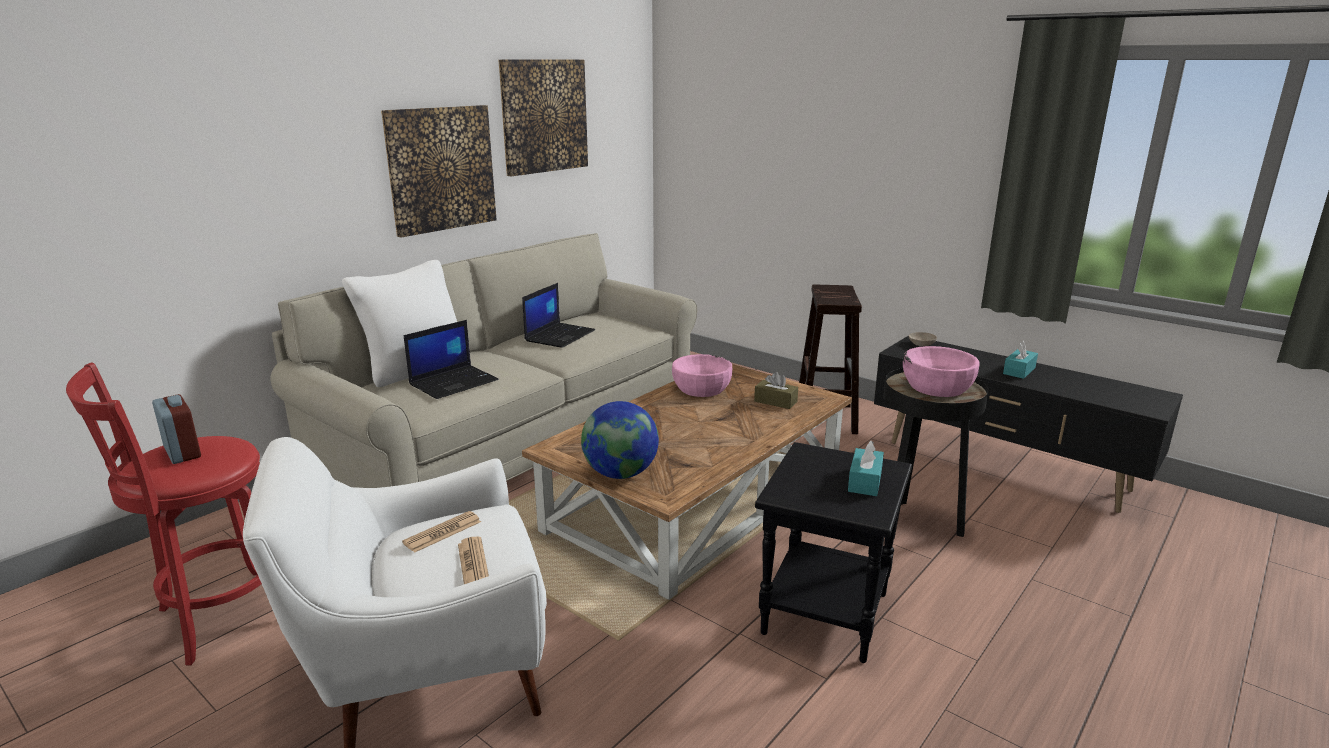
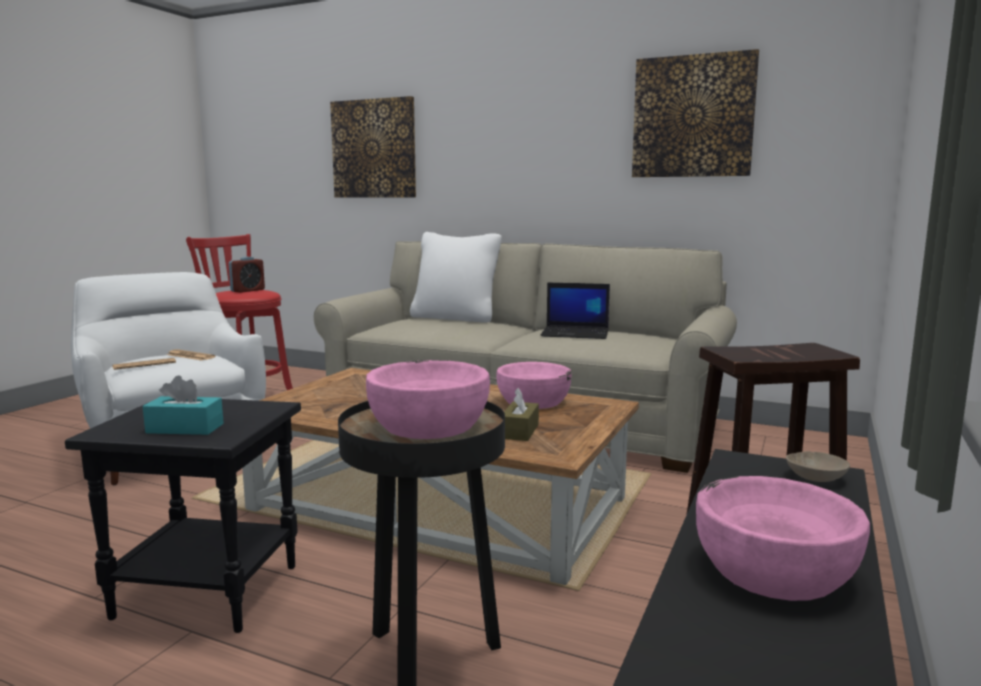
camera: 75 degrees right, 10 degrees down
(441, 169) = (560, 164): picture -> picture (374, 149)
(454, 382) = (432, 326): laptop -> none
(620, 474) = (306, 393): globe -> none
(1019, 371) = (773, 569): turquoise tissue box -> pink bowl

